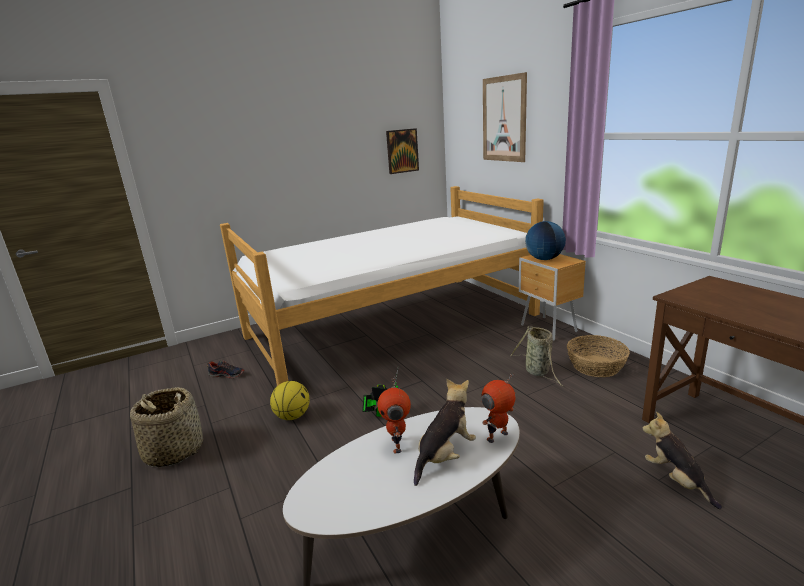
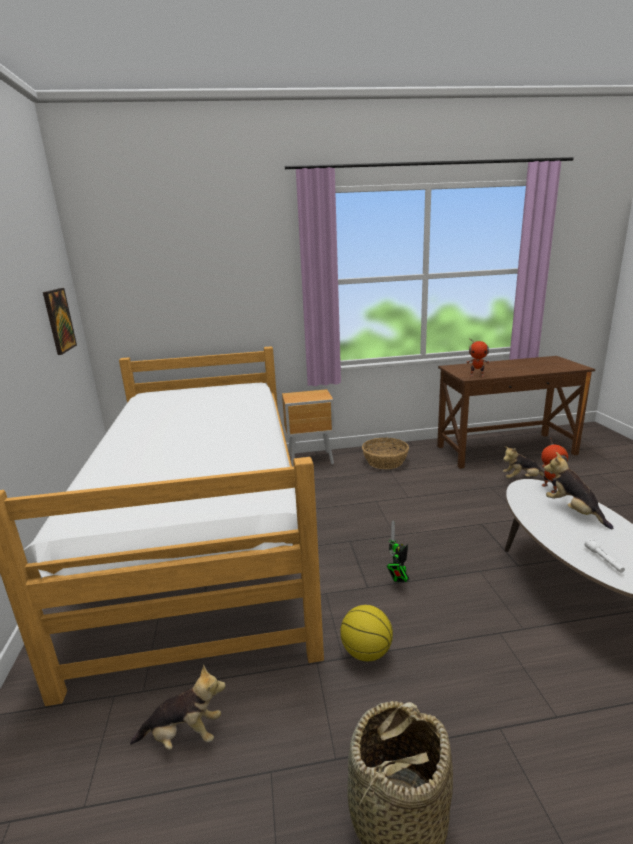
camera: 70 degrees left, 0 degrees up
(227, 375) = (184, 735): shoe -> plush toy
(343, 475) = (604, 560): none -> white flashlight
(398, 445) = (559, 528): toy robot -> toy robot (477, 375)
(504, 119) = (198, 272): picture -> none
(538, 372) = (377, 483): basket -> none
(544, 259) = (304, 398): globe -> none

